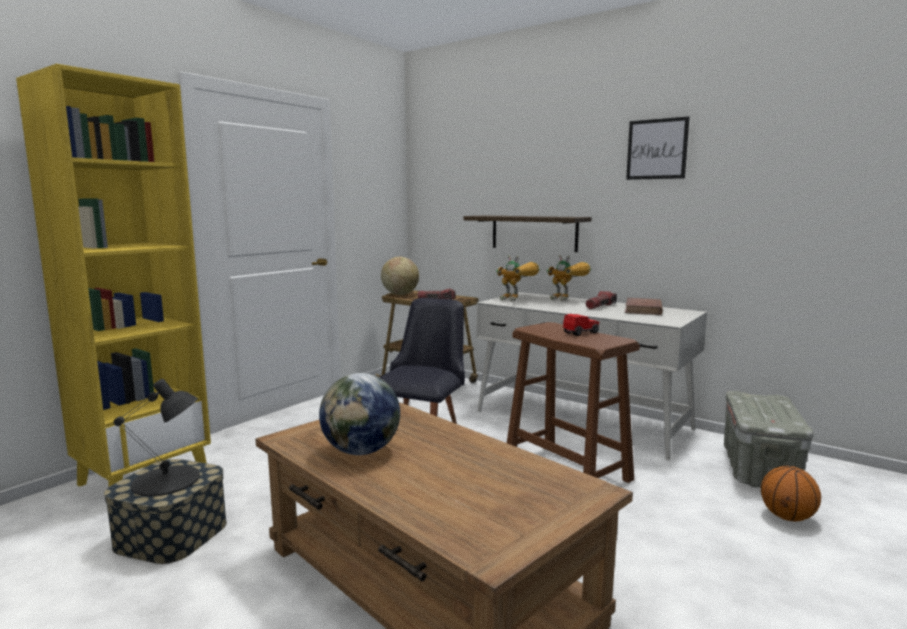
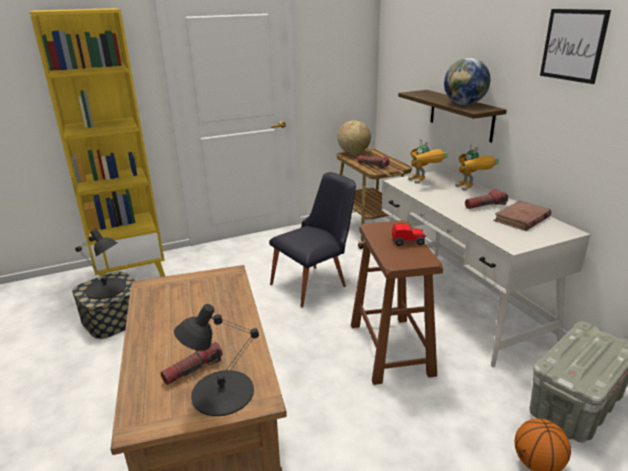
camera: 30 degrees right, 15 degrees up
(361, 451) = (170, 311): globe -> globe (464, 104)
(476, 489) = (193, 369): none -> flashlight
(543, 498) = (221, 392): none -> black table lamp

